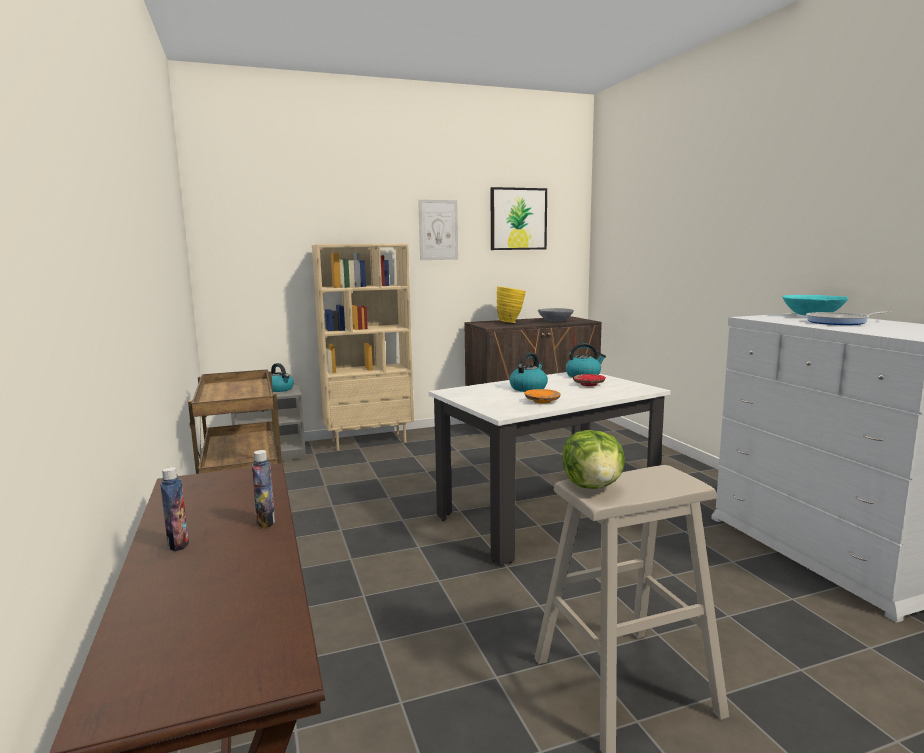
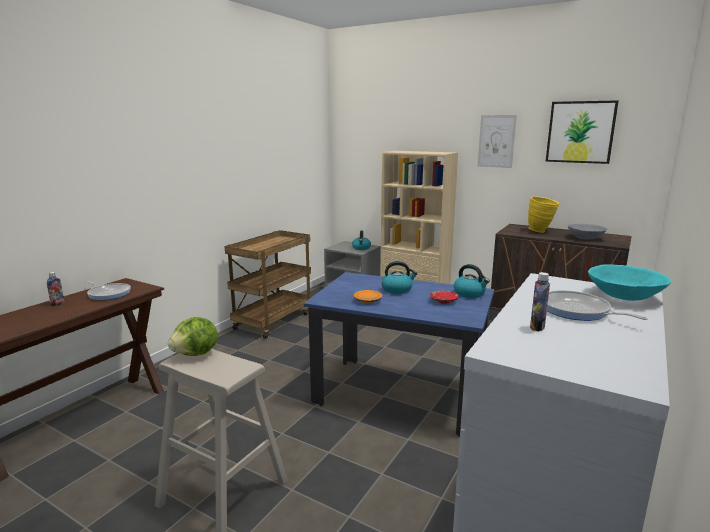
camera: 50 degrees right, 5 degrees up
(223, 499) = (108, 293): none -> frying pan
(266, 522) = (87, 307): bottle -> bottle (537, 327)
(546, 517) = (399, 394): white dining table -> blue dining table

